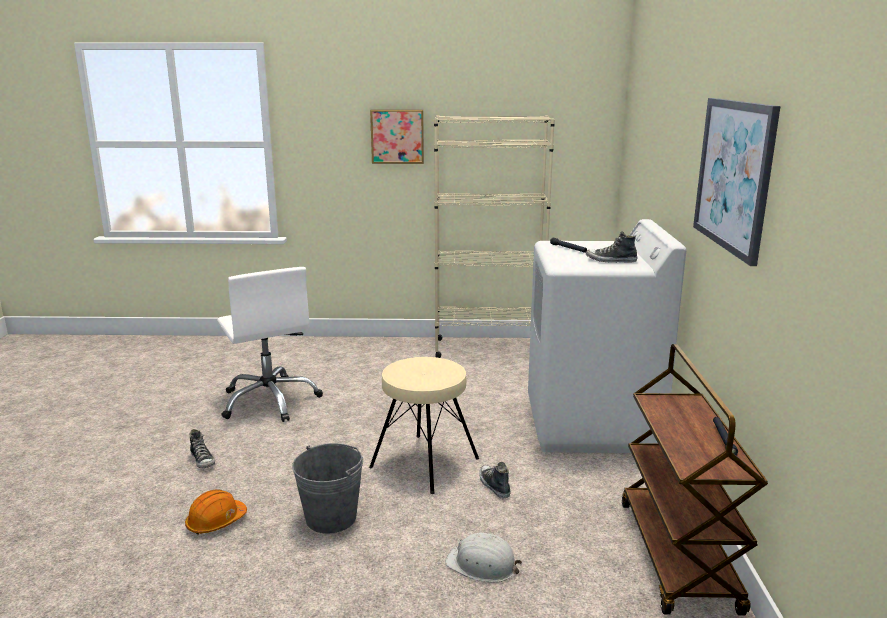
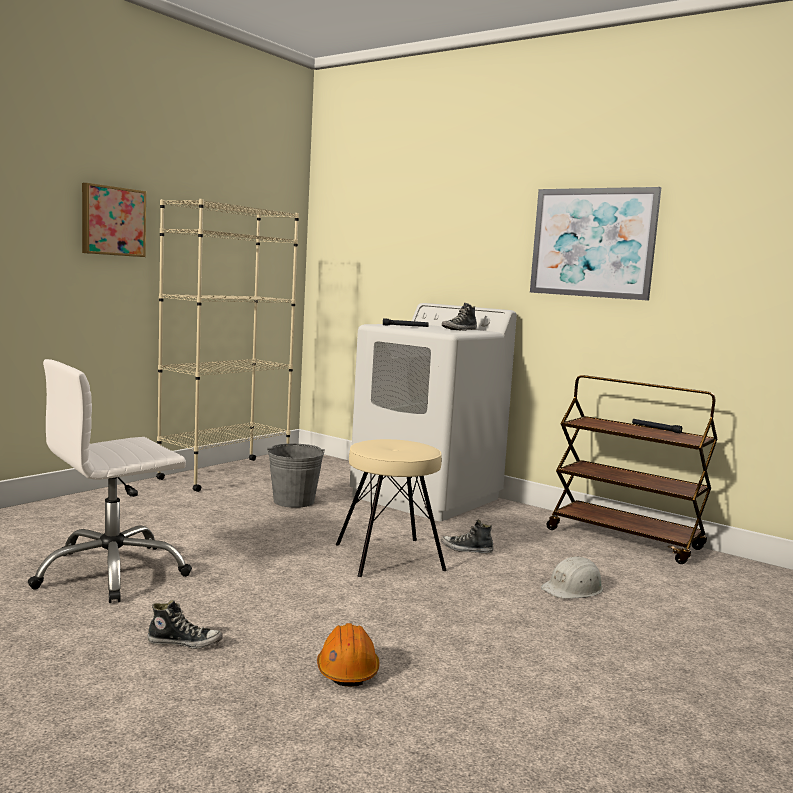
camera: 55 degrees left, 10 degrees down
(270, 401) = (111, 573): white office chair -> white office chair turned 135 degrees clockwise
(331, 518) = (425, 616): grey bucket -> grey bucket (294, 501)

